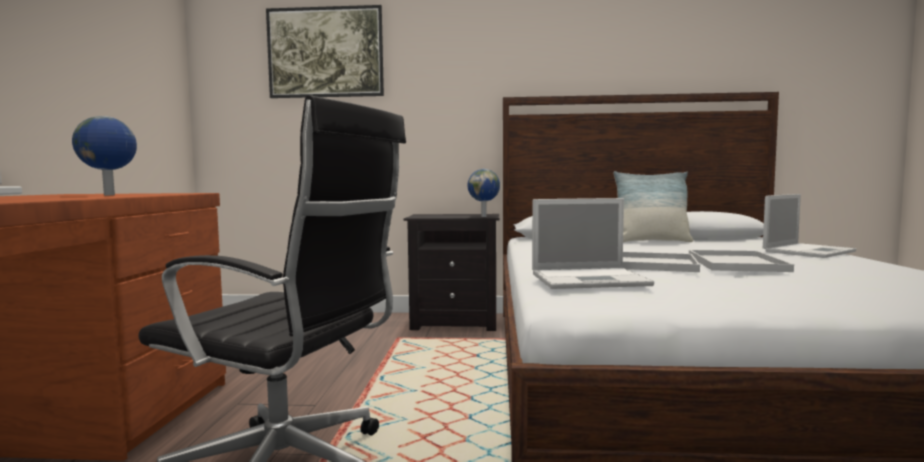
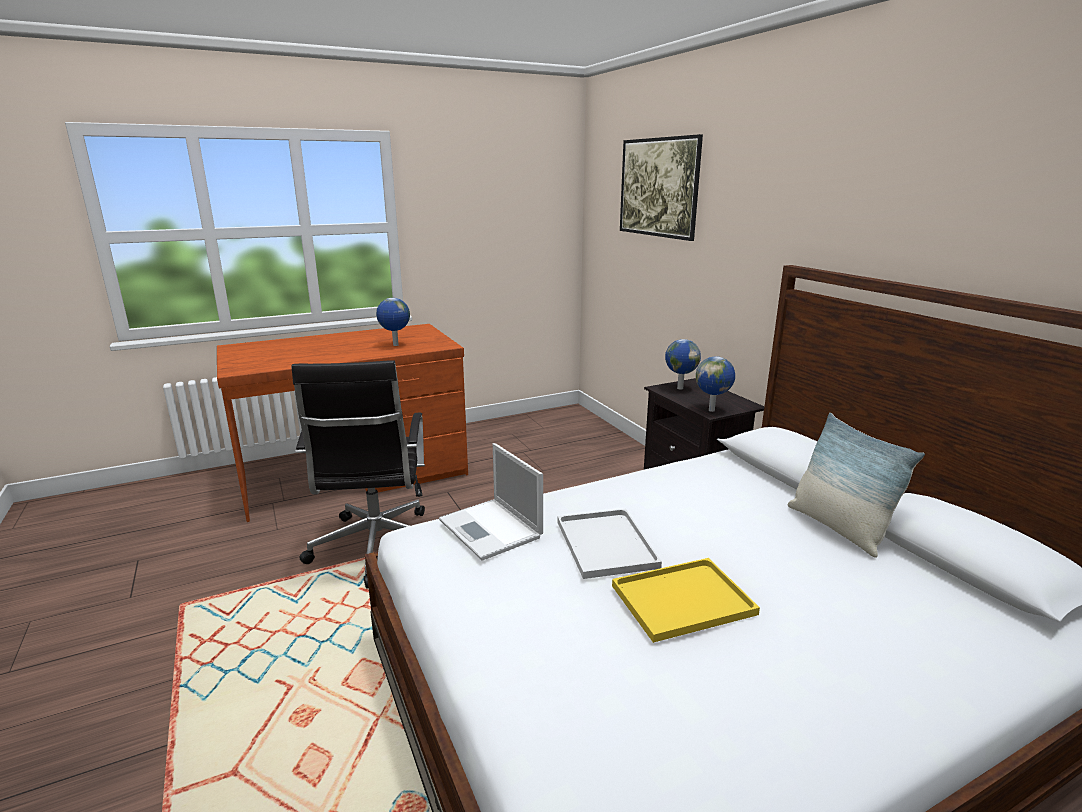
camera: 60 degrees right, 15 degrees up
(426, 216) = (679, 388): none -> globe
(737, 263) = (681, 601): white tray -> yellow tray
(809, 251) = (919, 668): laptop -> none

